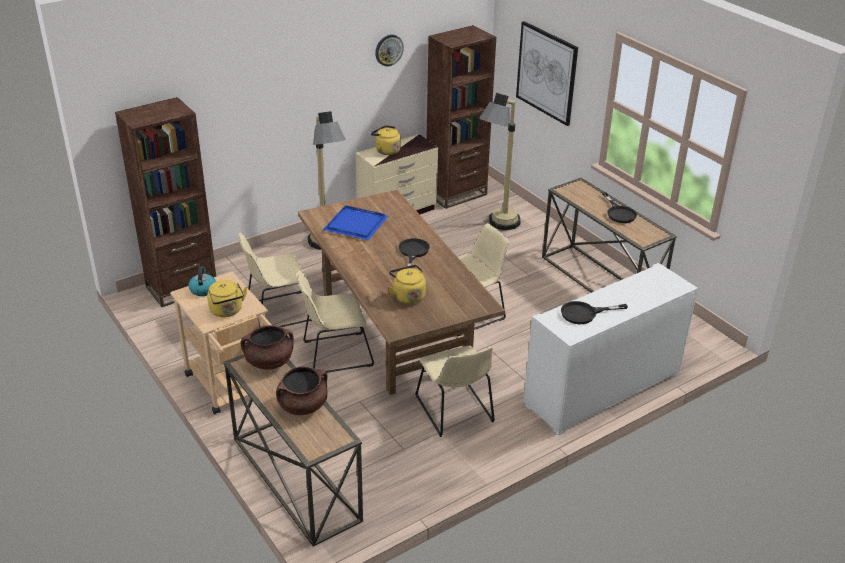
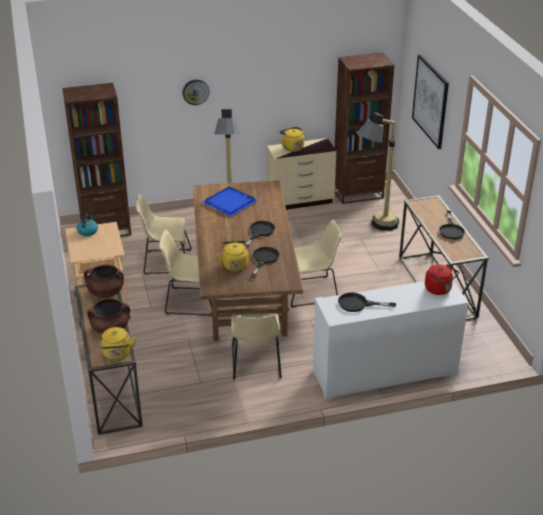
camera: 20 degrees right, 0 degrees up
(227, 311) = (95, 250): yellow kettle -> yellow kettle (117, 354)
(388, 50) = (301, 65): wall clock -> wall clock (195, 91)
(438, 283) = (264, 259): none -> black frying pan
(659, 279) = (439, 289): none -> red kettle

